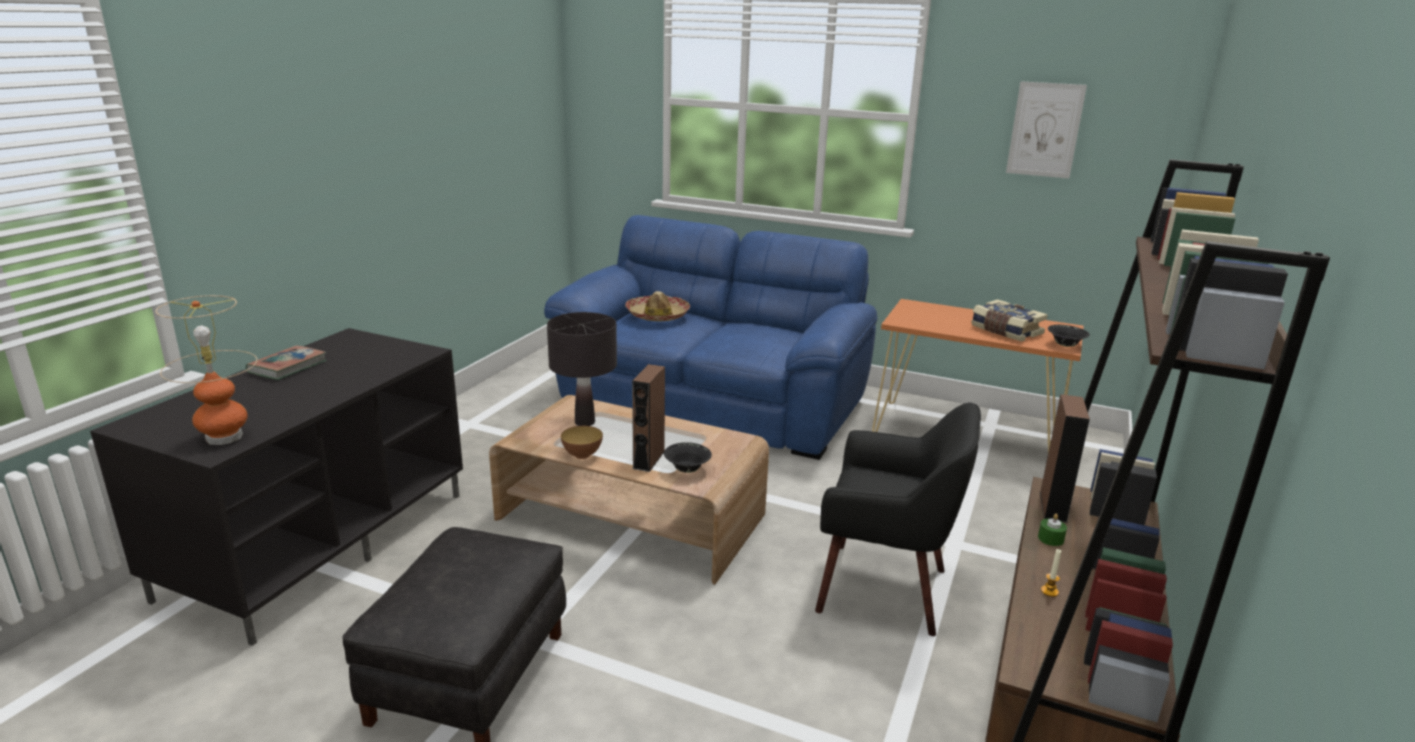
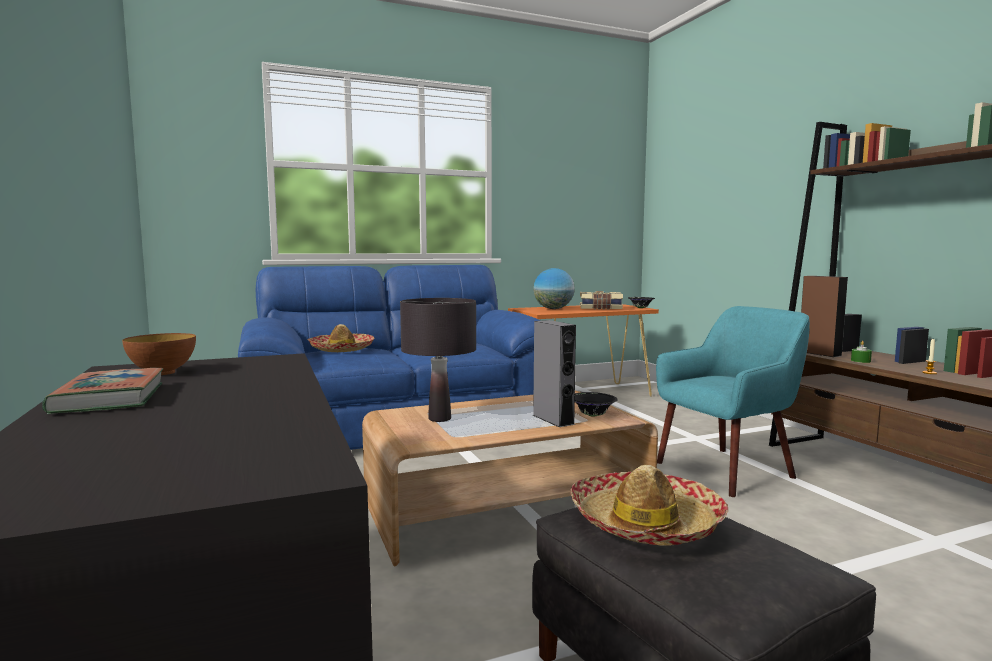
camera: 45 degrees left, 15 degrees down
(224, 437) = (261, 459): table lamp -> none
(464, 560) = (646, 523): none -> hat
(582, 455) = (500, 434): bowl -> bowl (162, 373)
(648, 459) = (553, 419): brown speaker -> grey speaker
(884, 589) = (726, 470): black armchair -> turquoise armchair
(943, 315) = (553, 309): none -> globe
(1045, 130) = (571, 180): picture -> none

